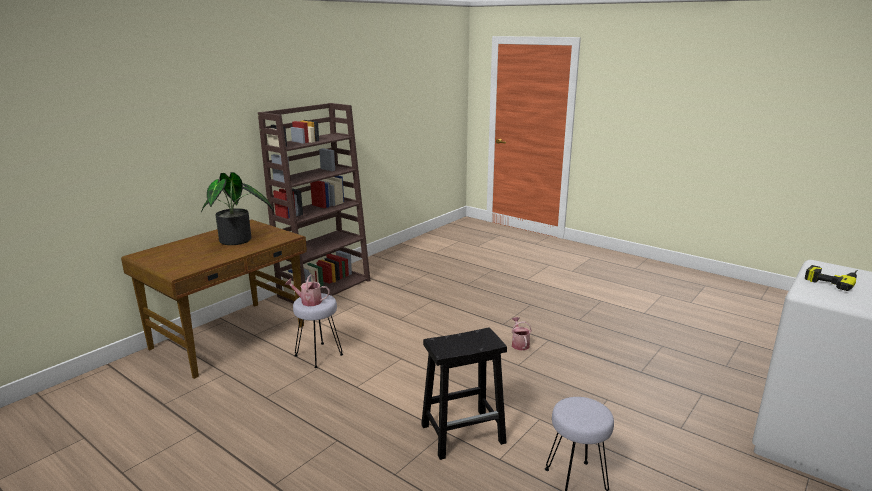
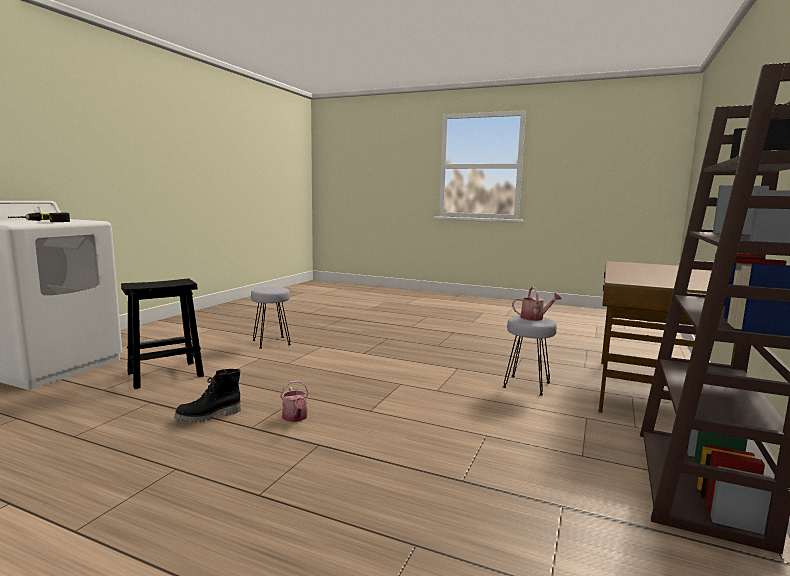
camera: 165 degrees right, 10 degrees down
(238, 241) = (658, 276): potted plant -> none
(464, 433) = (349, 353): black stool -> black stool (164, 375)
(583, 352) = (209, 416): none -> black boot

